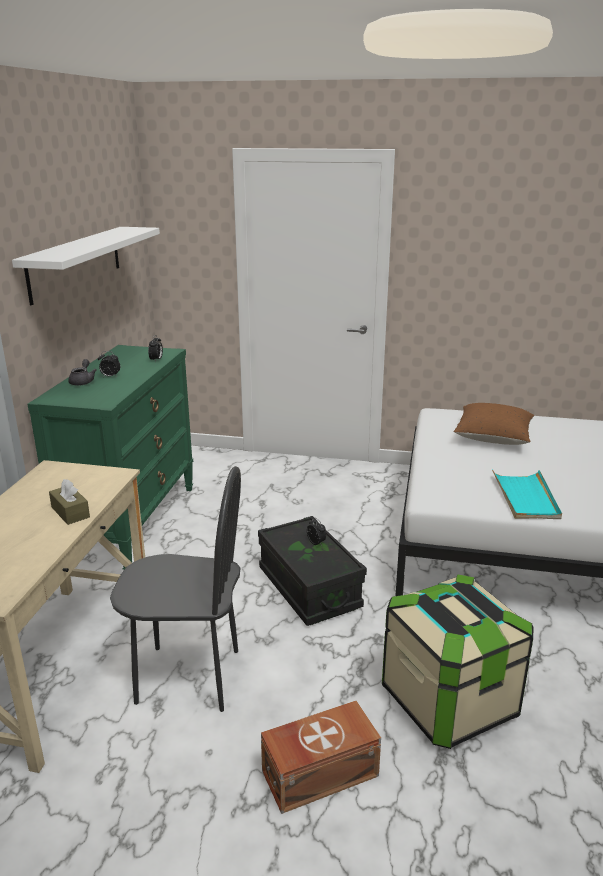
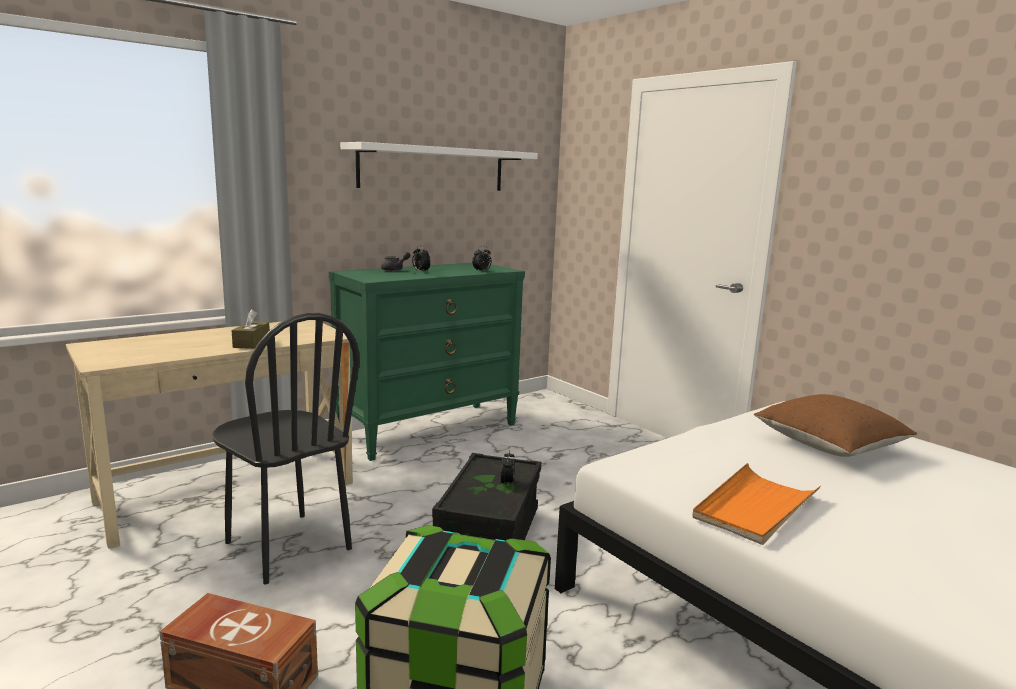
camera: 40 degrees right, 10 degrees down
(525, 497) = (754, 507): turquoise tray -> orange tray

